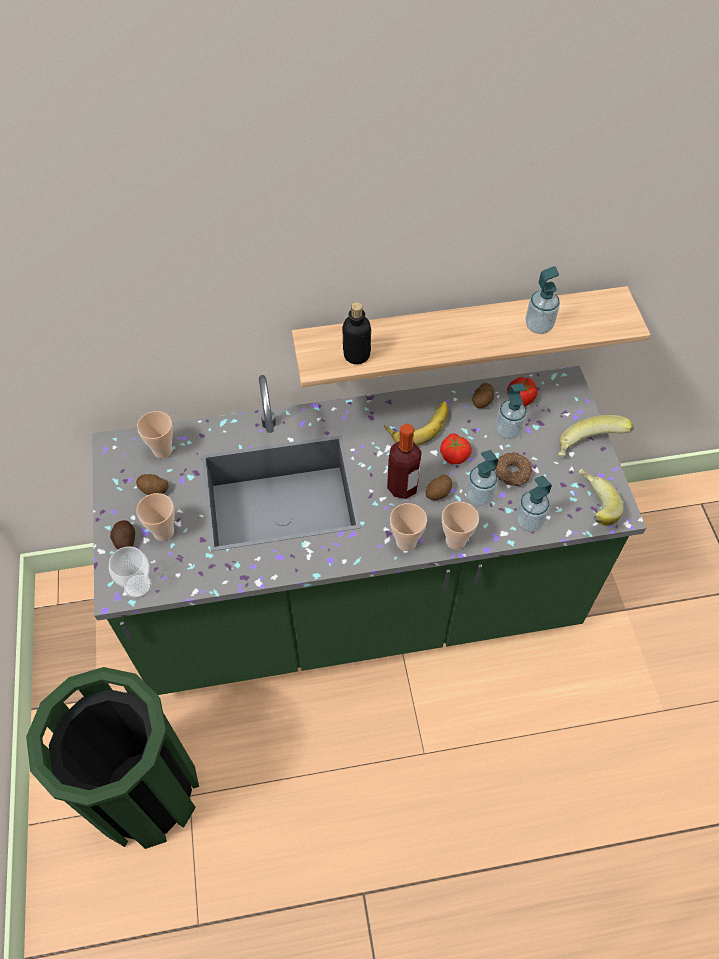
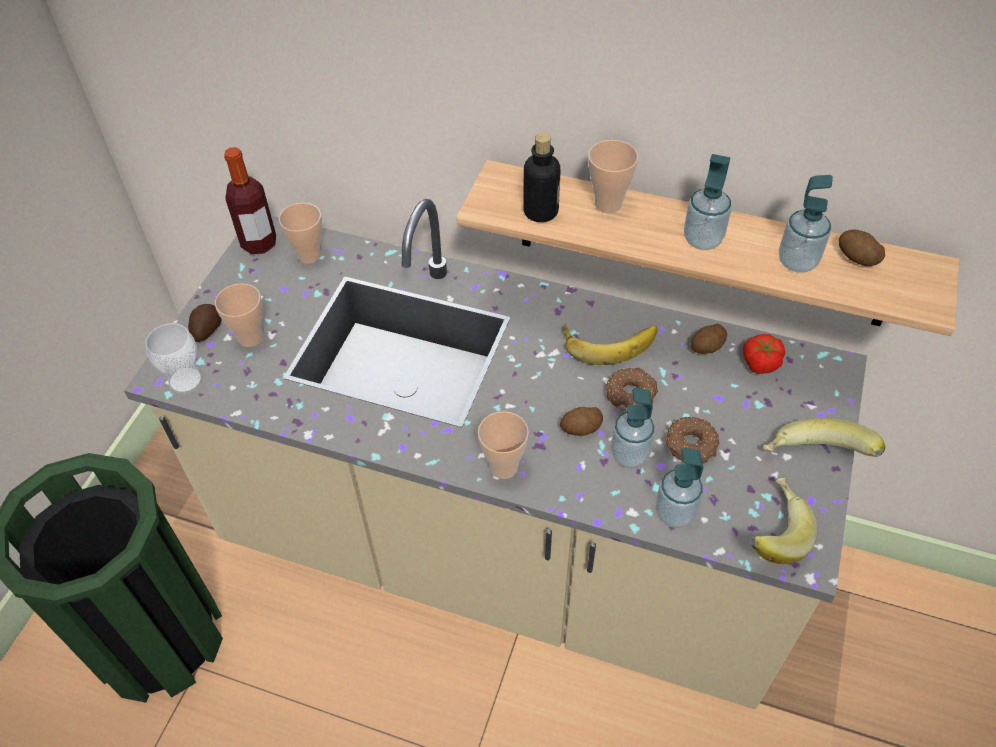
camera: 30 degrees right, 5 degrees down
(153, 490) = (271, 291): potato -> potato (856, 258)
(359, 603) = (502, 552): green counter -> beige counter
(402, 487) = (542, 403): bottle -> bottle (259, 243)
(454, 455) = (630, 394): tomato -> donut
(455, 540) = (565, 493): cup -> cup (608, 204)
(508, 430) = (718, 394): soap dispenser -> soap dispenser (702, 239)

